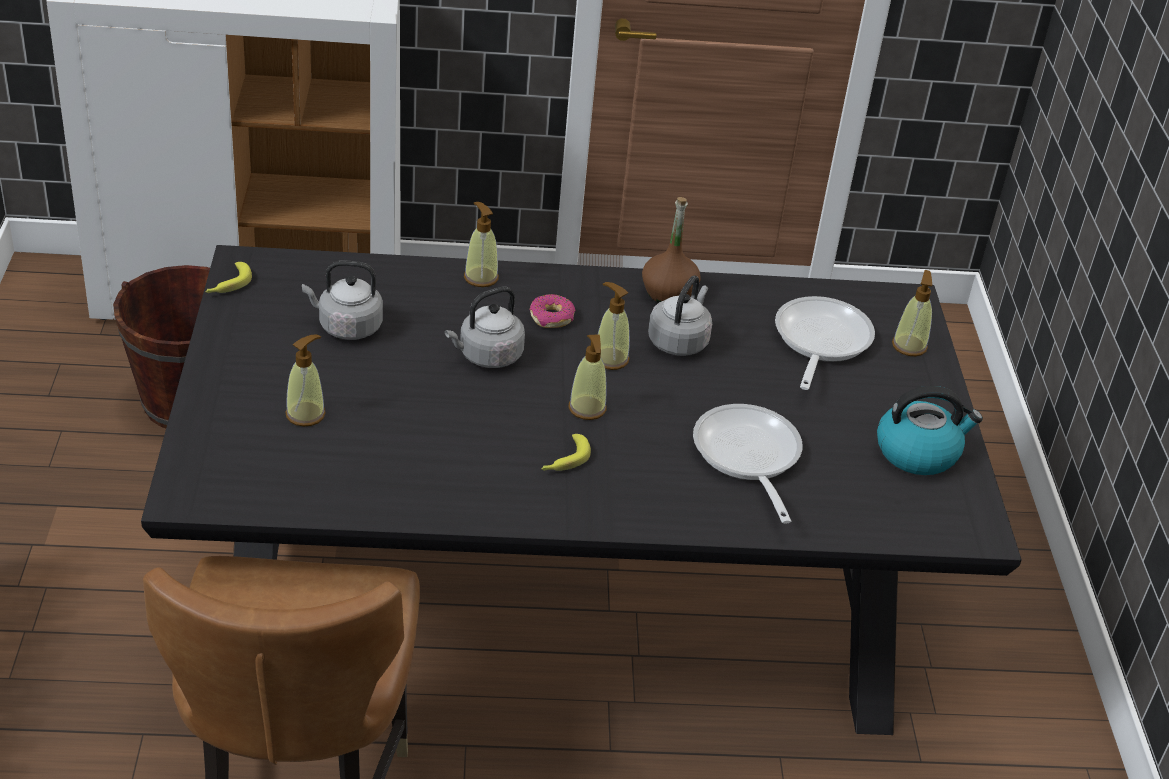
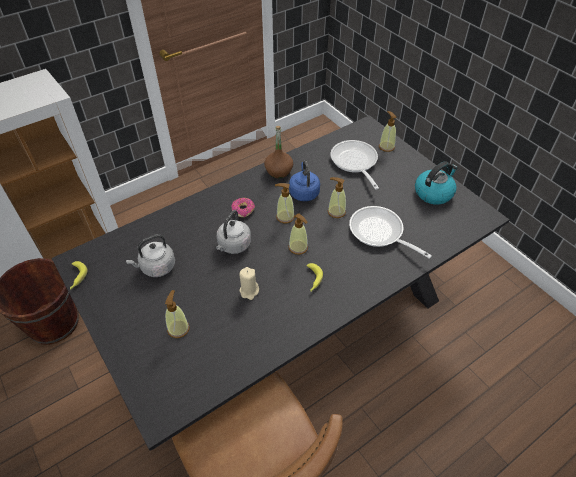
camera: 30 degrees left, 10 degrees up
(451, 423) = (249, 291): none -> beige candle
(480, 277) = (194, 206): soap dispenser -> soap dispenser (336, 211)
(679, 341) = (304, 192): grey kettle -> blue kettle

